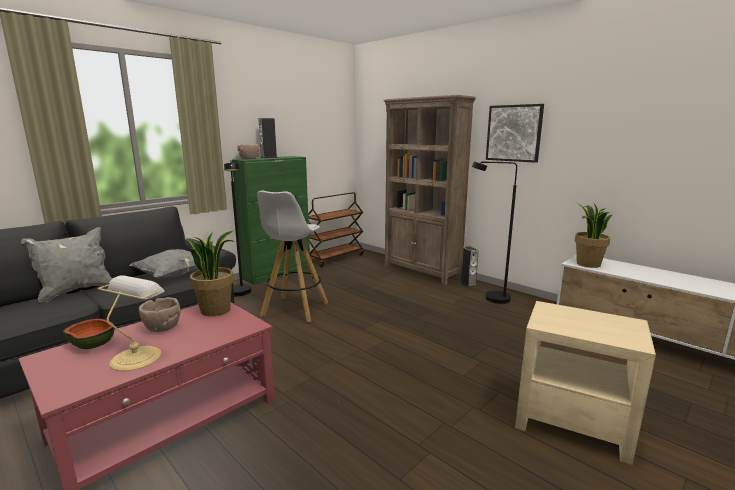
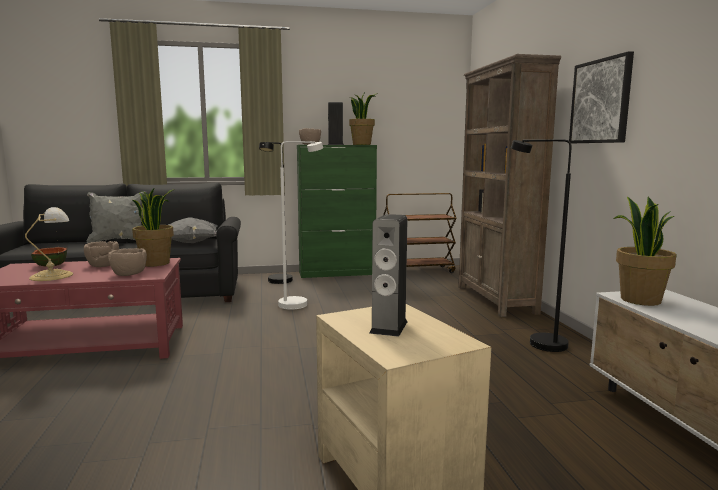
camera: 35 degrees right, 5 degrees down
(223, 330) = (129, 274): none -> brown bowl
(291, 156) = (362, 144): none -> potted plant
(294, 310) = (299, 303): white stool -> white floor lamp
(468, 284) = (534, 323): speaker -> speaker (388, 327)

